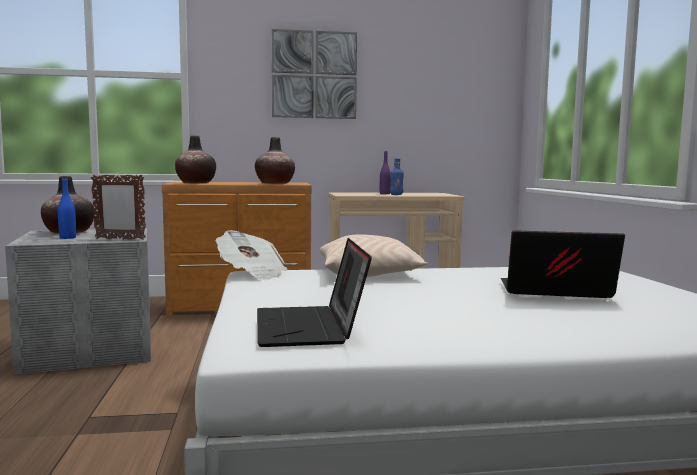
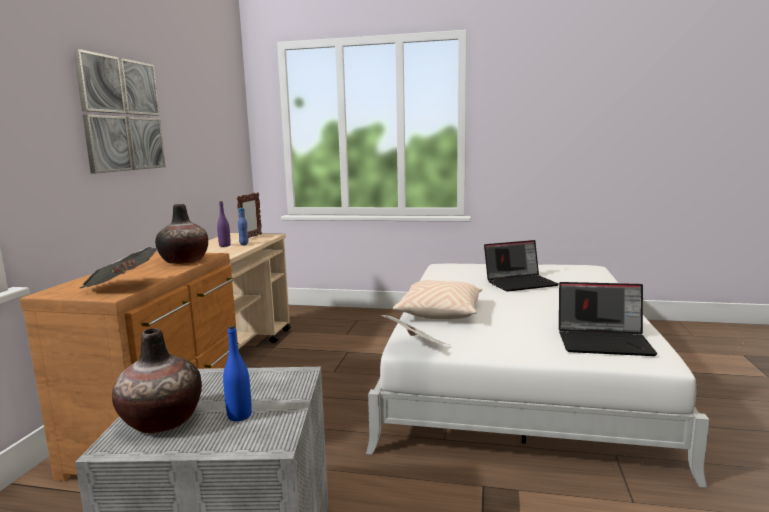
camera: 70 degrees left, 5 degrees up
(120, 239) = (289, 380): picture frame -> picture frame (251, 237)
(196, 183) = (121, 287): vase -> newspaper
(553, 292) = (520, 283): laptop -> laptop turned 135 degrees counterclockwise

